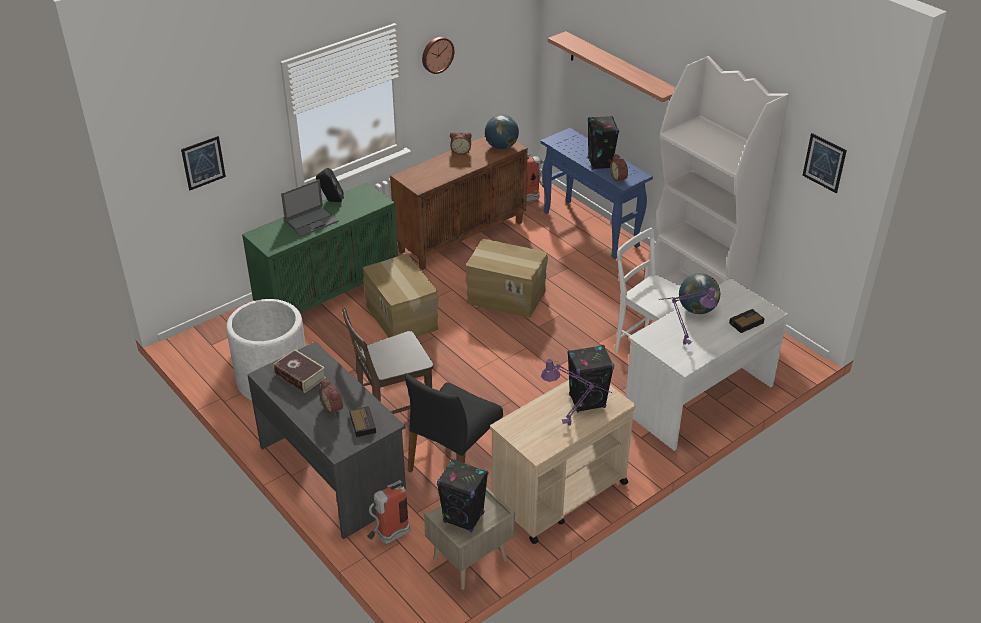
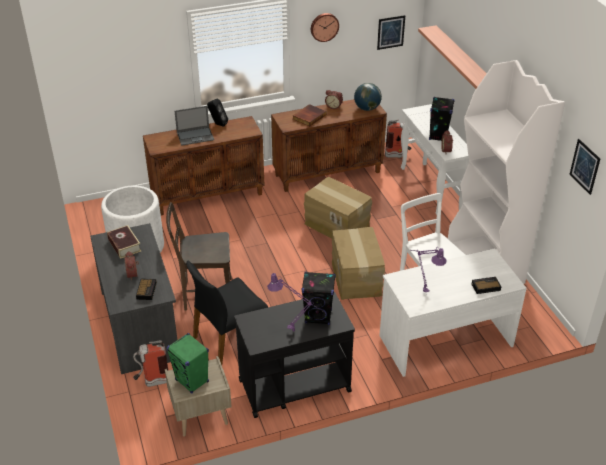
camera: 20 degrees right, 0 degrees up
(203, 163) = (118, 77): picture -> picture (391, 32)
(329, 295) = (208, 195): green cabinet -> brown cabinet
(402, 316) = (252, 223): cardboard box -> cardboard box (357, 278)
(438, 169) = (309, 116): none -> book
(464, 518) = (192, 381): black speaker -> green speaker
(558, 494) = (293, 385): beige cart -> black cart
(591, 229) = (431, 189): blue console table -> white console table
(696, 309) = (450, 267): globe -> none

